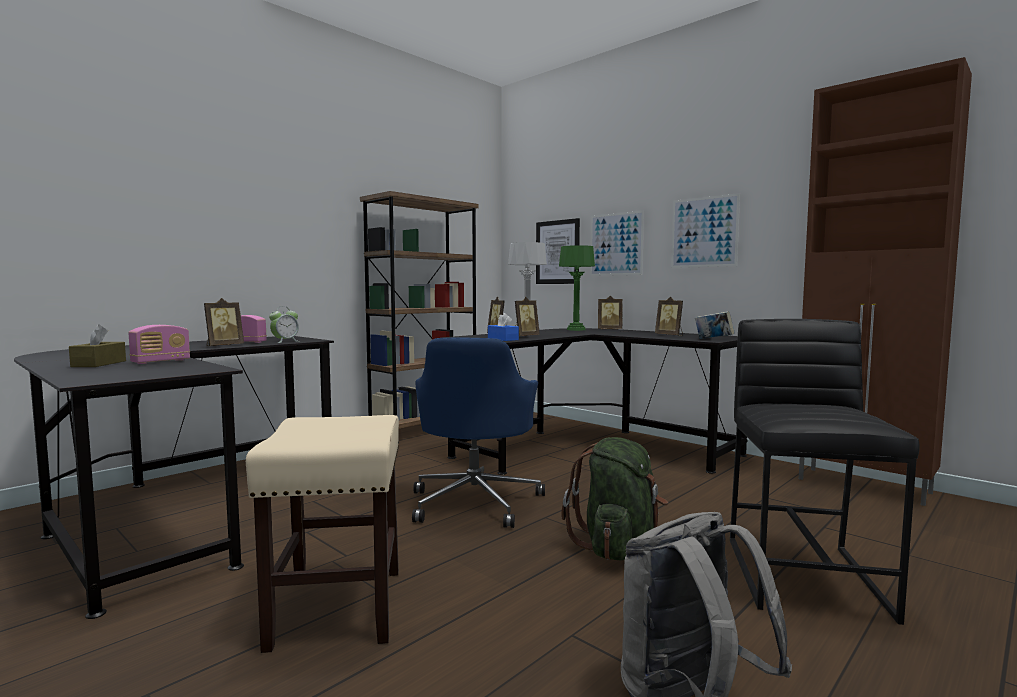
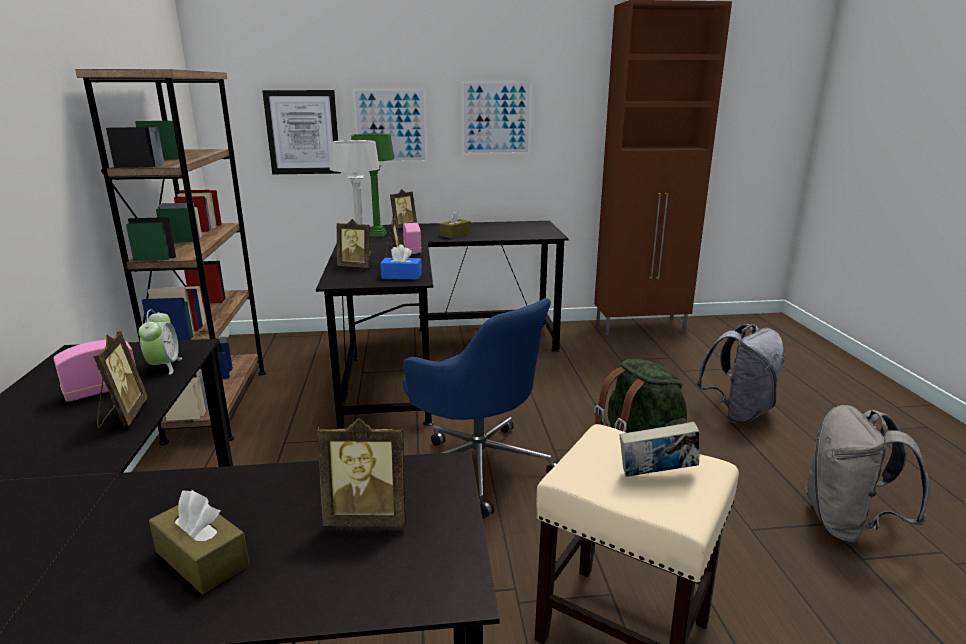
camera: 50 degrees left, 15 degrees up
(161, 361) = (272, 496): radio -> radio (412, 250)
(629, 334) = (455, 234): none -> brown tissue box
(670, 335) = (491, 230): picture frame -> picture frame (368, 517)
(713, 339) = (547, 233): book -> book (656, 475)
(805, 576) = (738, 413): black stool -> grey backpack

